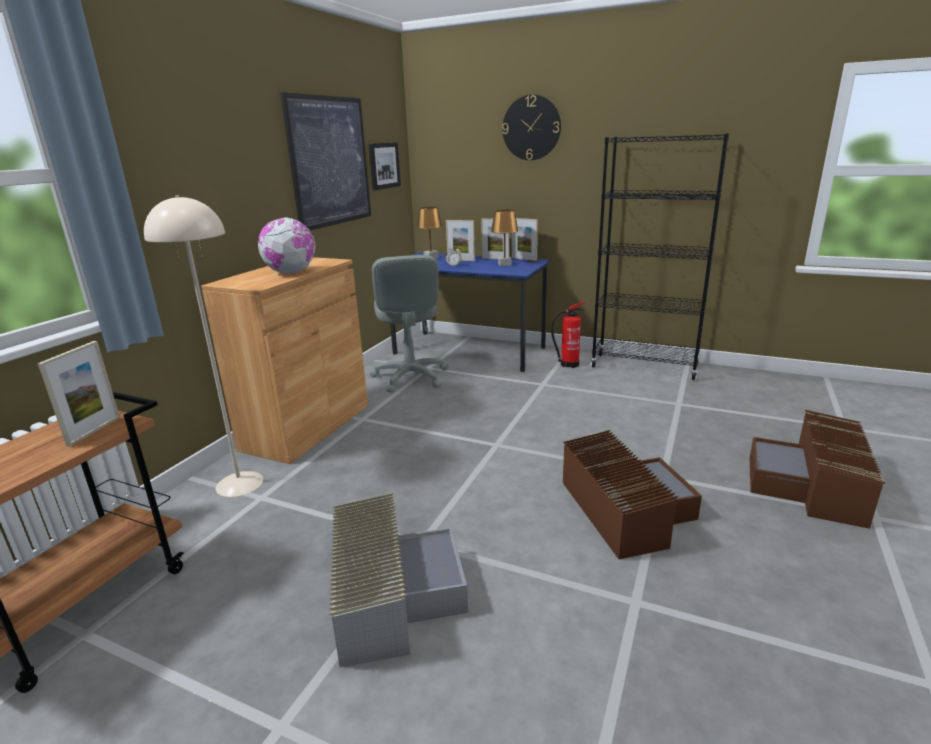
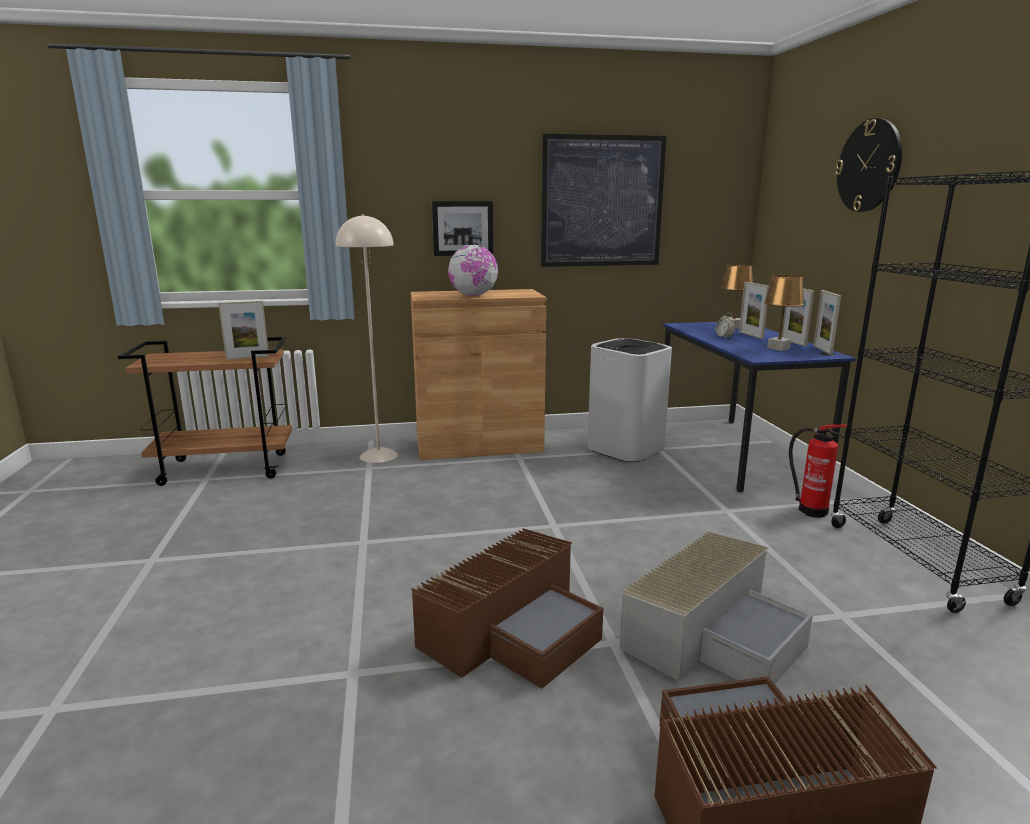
camera: 55 degrees right, 5 degrees down
(383, 165) = (699, 211): picture -> picture (462, 228)
(390, 592) = (294, 550): grey storage box -> grey storage box (712, 634)
(410, 377) = (625, 448): grey office chair -> white trash can

